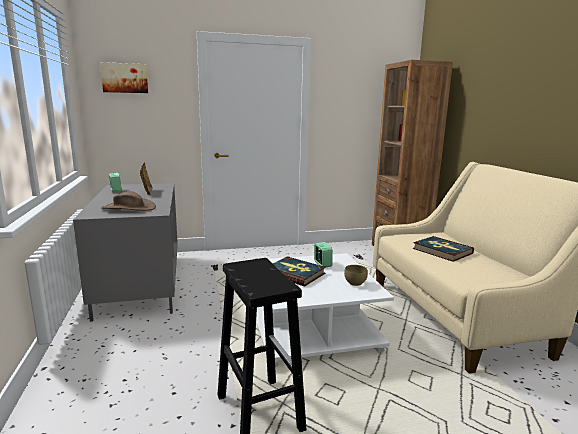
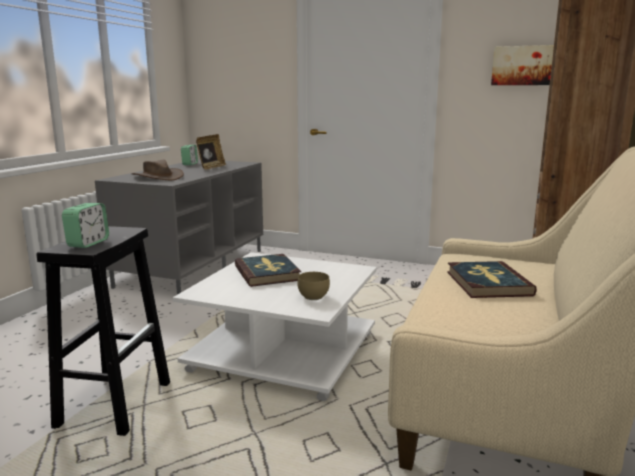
camera: 35 degrees right, 0 degrees up
(125, 78) = (223, 41): picture -> picture (522, 65)
(322, 264) = (318, 271): alarm clock -> alarm clock (88, 243)

